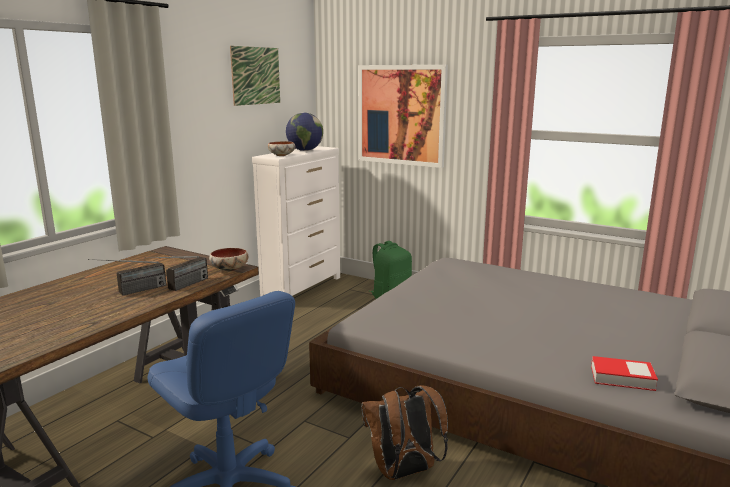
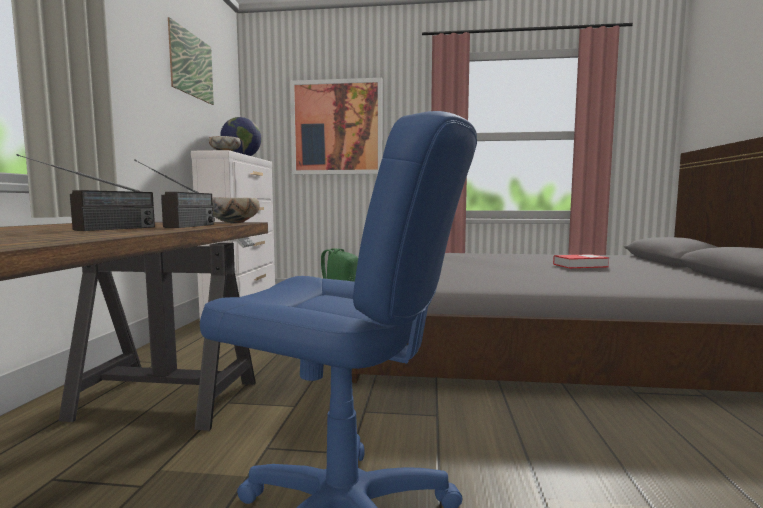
camera: 25 degrees left, 10 degrees down
(404, 472) = (540, 433): brown backpack -> none
(622, 378) = (692, 285): book -> book (580, 265)

